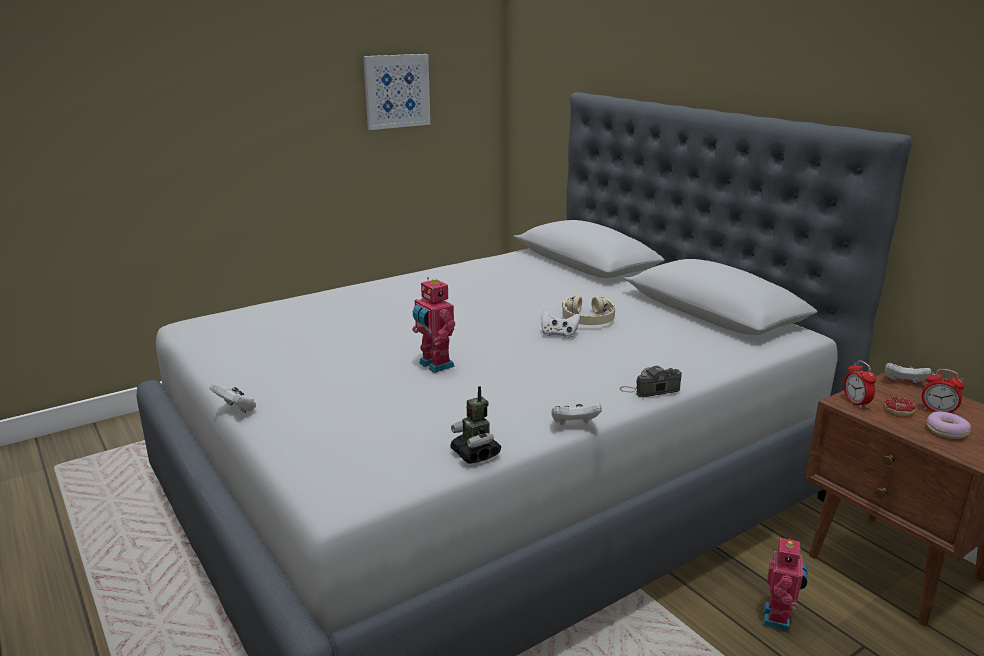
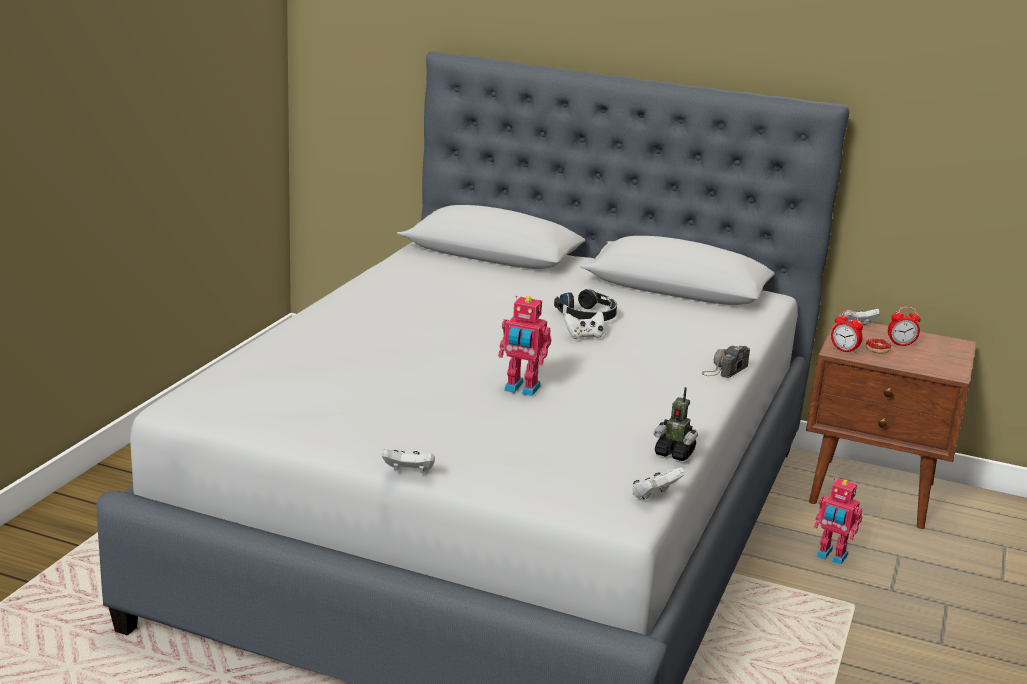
camera: 35 degrees left, 0 degrees up
(396, 91) = (194, 57): picture -> none
(574, 425) = (711, 412): white game controller -> white game controller (655, 496)
(588, 319) = (587, 316): beige headphones -> black headphones
(779, 619) = (831, 556): toy robot -> toy robot turned 135 degrees clockwise
(946, 431) = (921, 359): donut -> none

